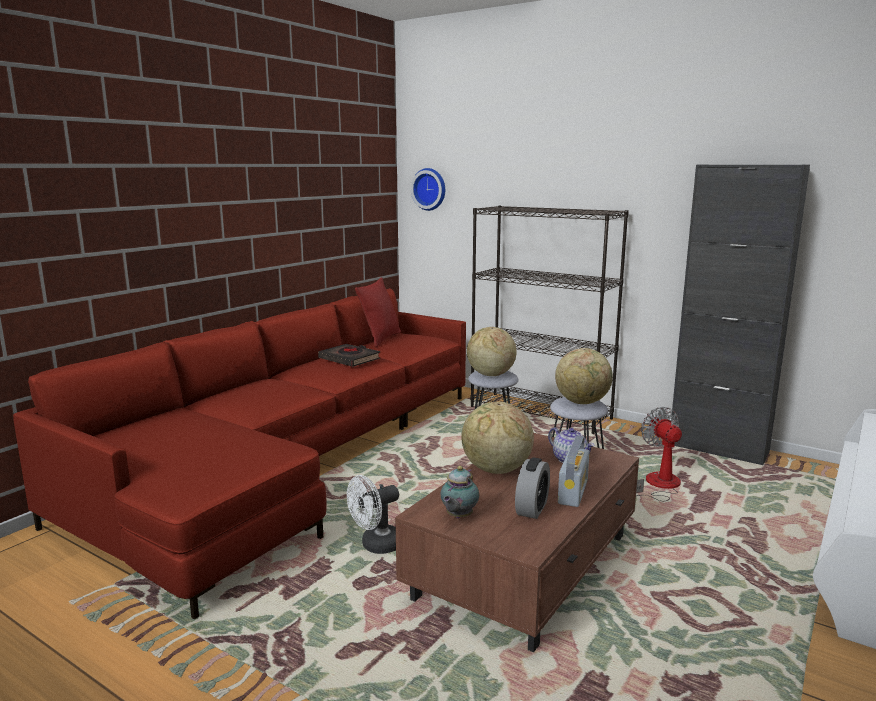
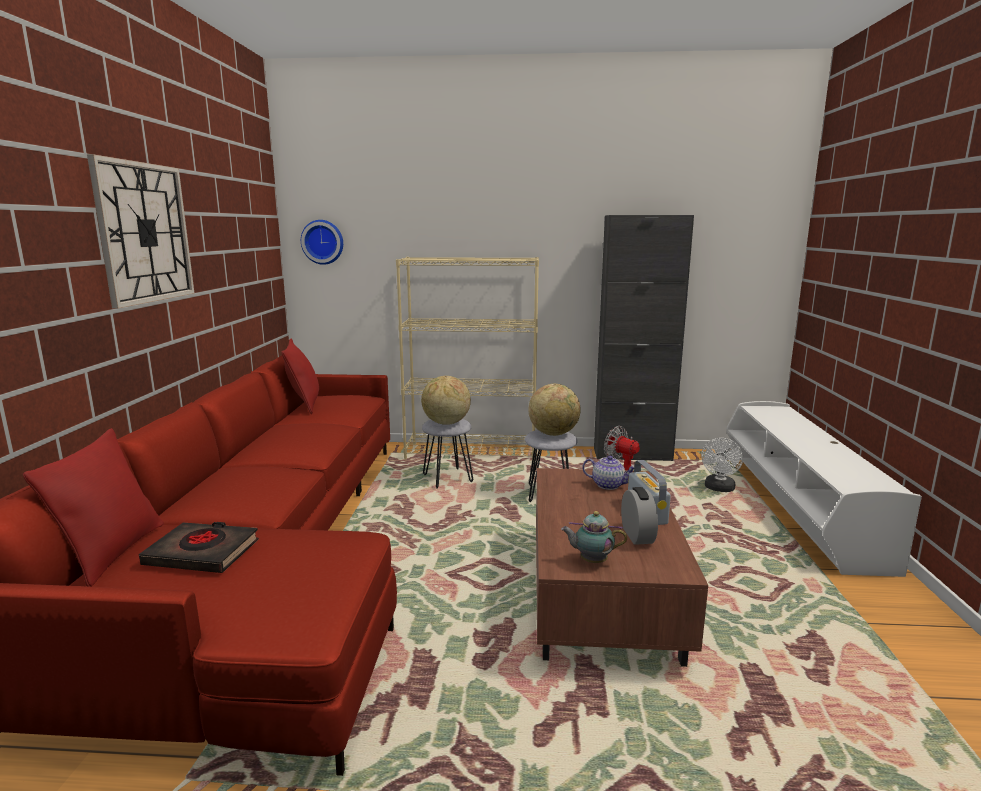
camera: 30 degrees left, 0 degrees up
(139, 420) = (113, 553): none -> red pillow
(232, 182) = (145, 233): none -> wall clock
(349, 359) = (304, 430): black book -> black book (202, 553)
(376, 546) = (455, 619): white fan -> white fan (719, 489)
(458, 516) = (591, 561): teapot -> teapot turned 105 degrees clockwise
(496, 470) = (565, 509): globe -> none
(541, 413) = (472, 452): black bookcase -> beige bookcase

